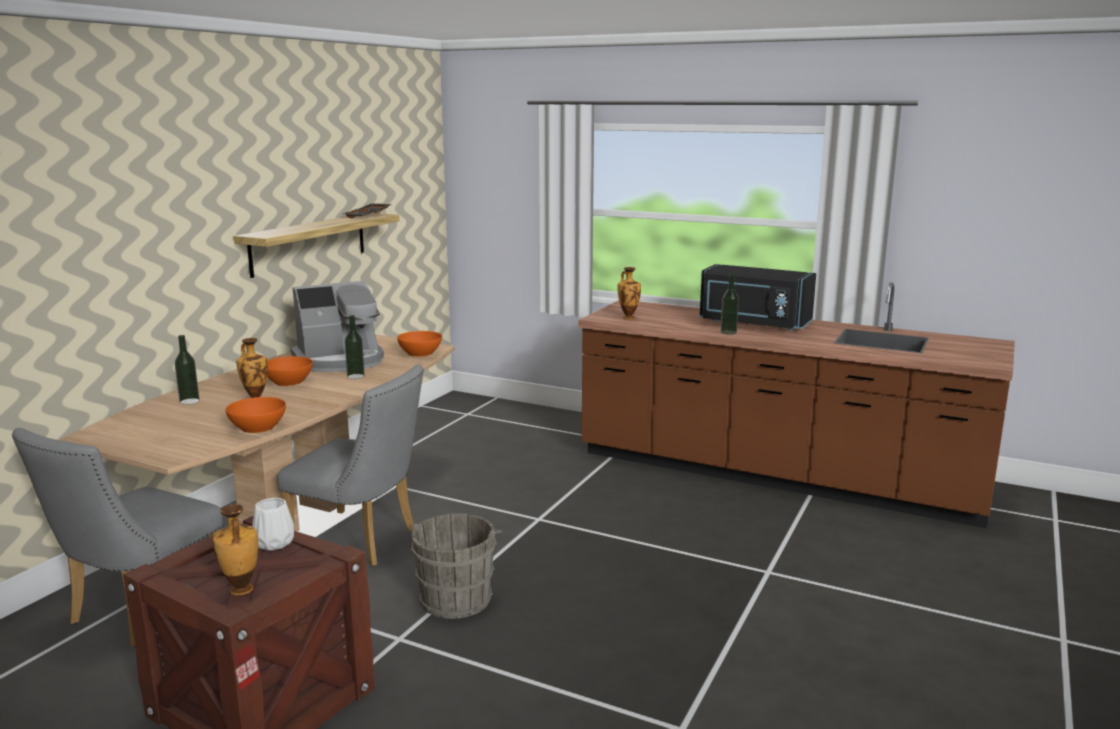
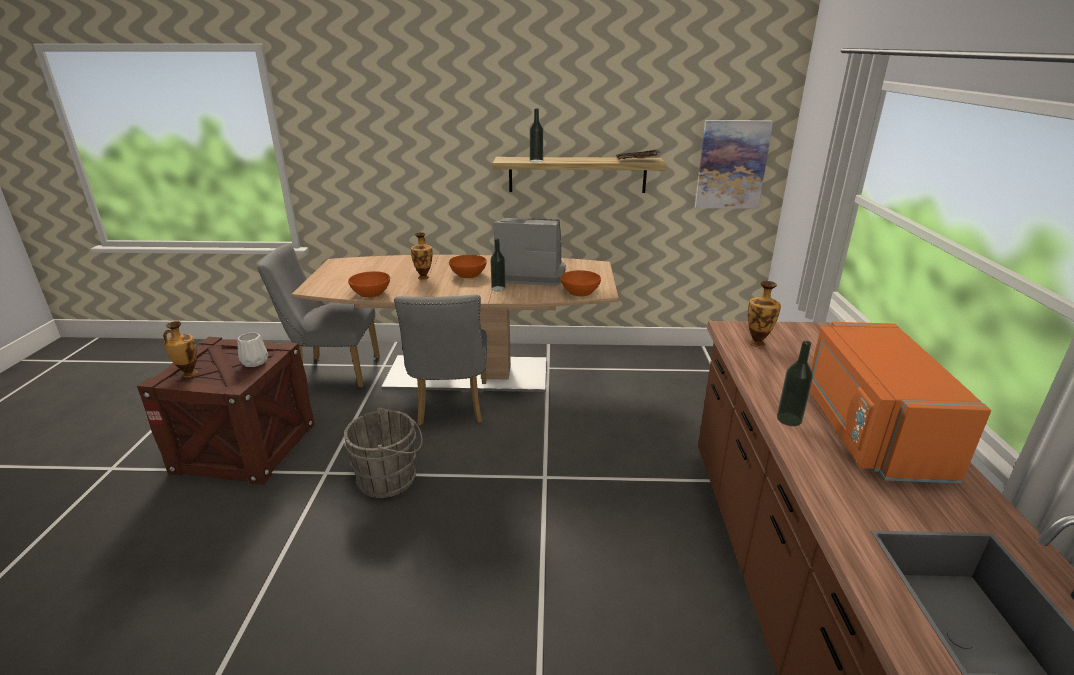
camera: 65 degrees right, 10 degrees up
(189, 401) = (409, 263): bottle -> bottle (536, 161)
(340, 361) = (530, 274): coffee machine -> coffee machine turned 150 degrees clockwise
(415, 211) = (731, 165): none -> picture
(753, 323) = (869, 431): black microwave -> orange microwave

